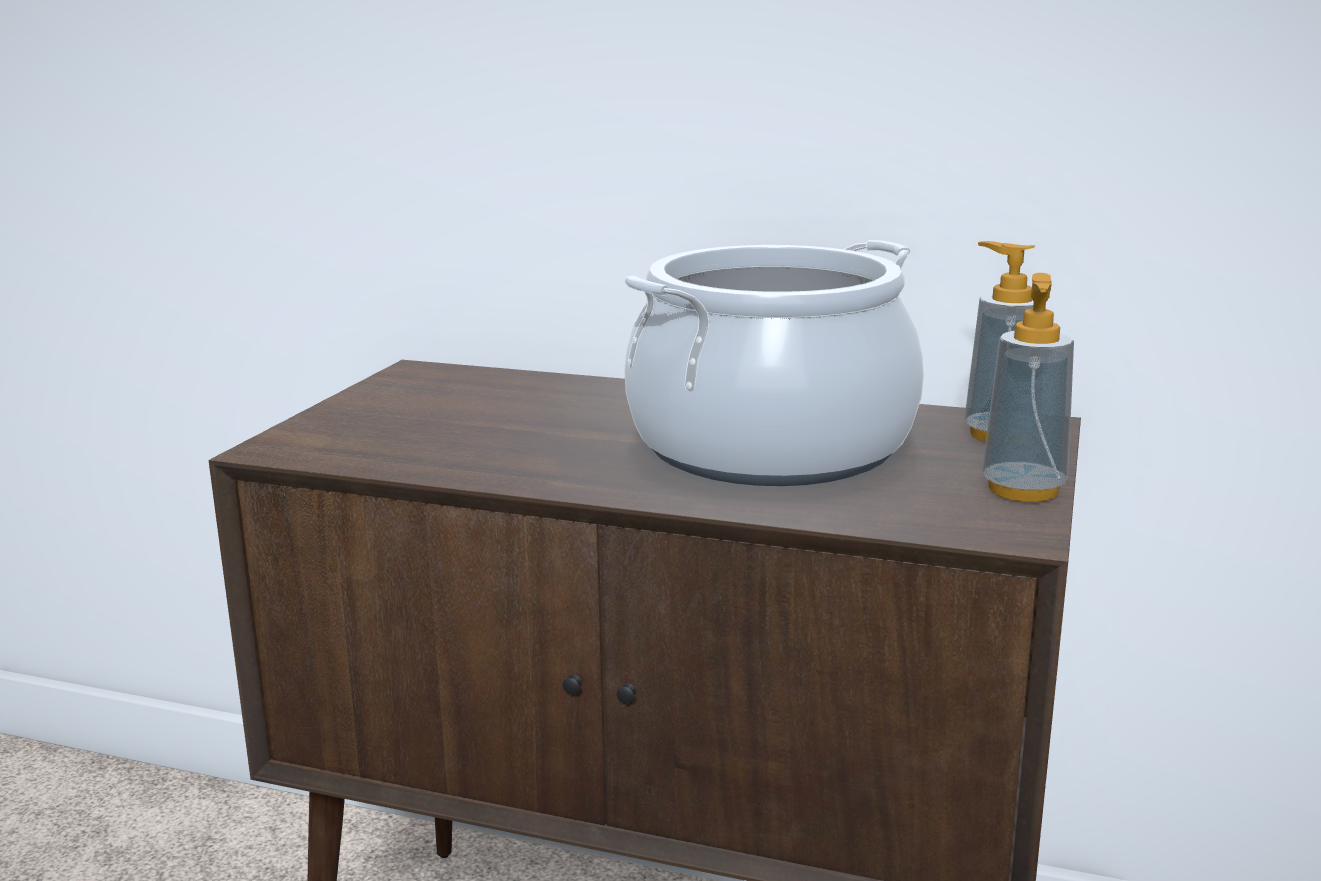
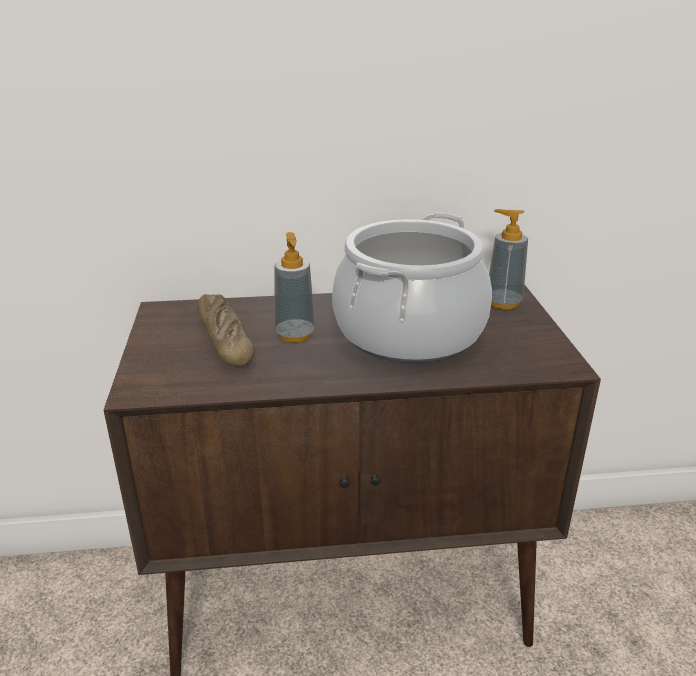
camera: 25 degrees left, 10 degrees up
(465, 413) = (225, 339): none -> bread
(1023, 490) = (544, 337): soap dispenser -> soap dispenser (295, 335)

